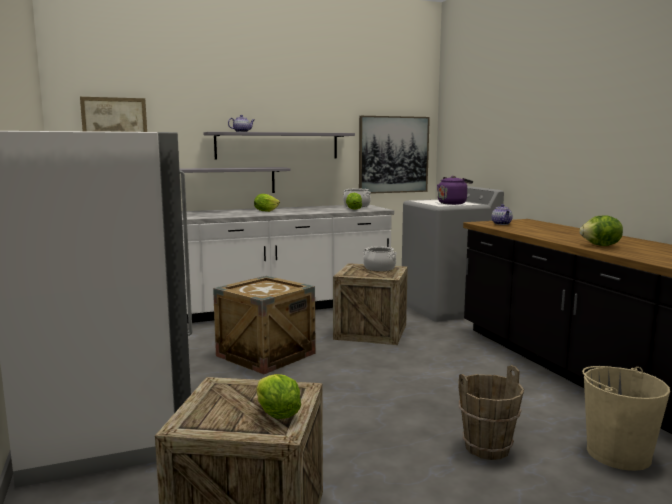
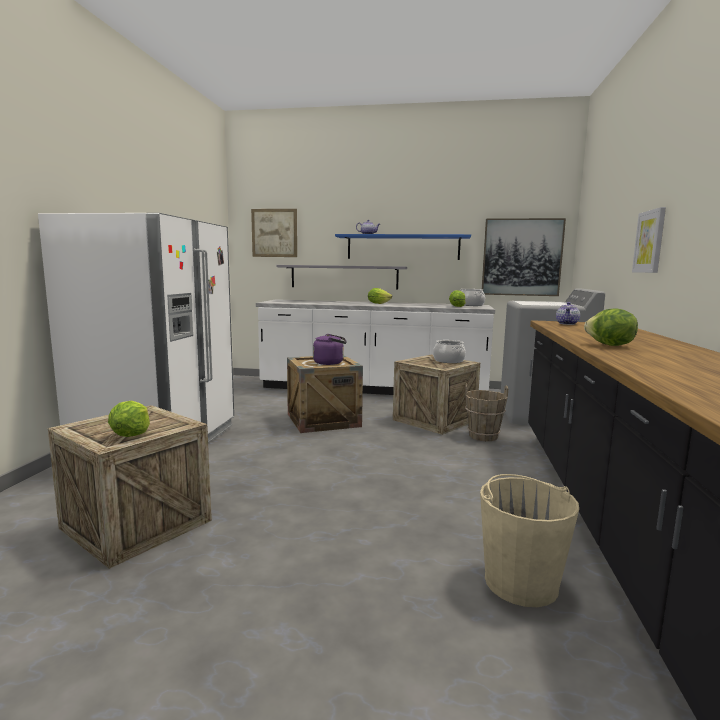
camera: 30 degrees right, 0 degrees up
(277, 146) = (403, 247): grey shelf -> blue shelf
(453, 203) = (547, 304): purple kettle -> purple kettle (330, 363)
(487, 448) = (389, 533): brown bucket -> brown bucket (483, 436)
(561, 150) = (650, 241): none -> picture

